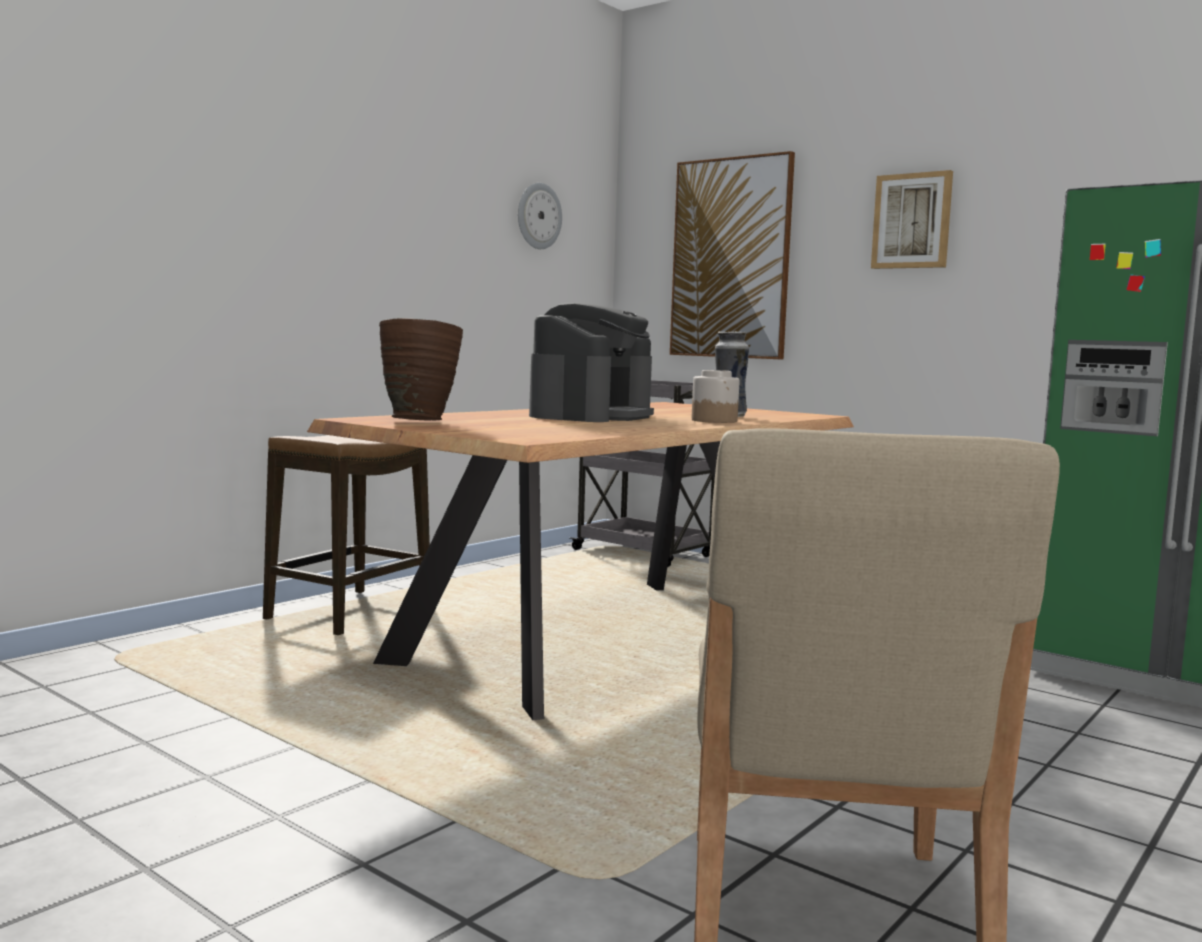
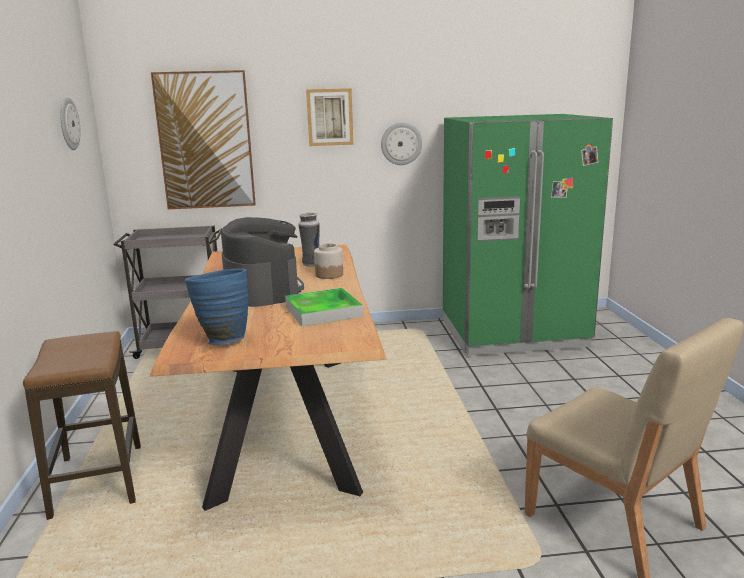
camera: 45 degrees left, 10 degrees up
(419, 421) = (222, 340): brown vase -> blue vase
(587, 428) = (323, 311): none -> tray
(1035, 268) = (401, 143): none -> wall clock

